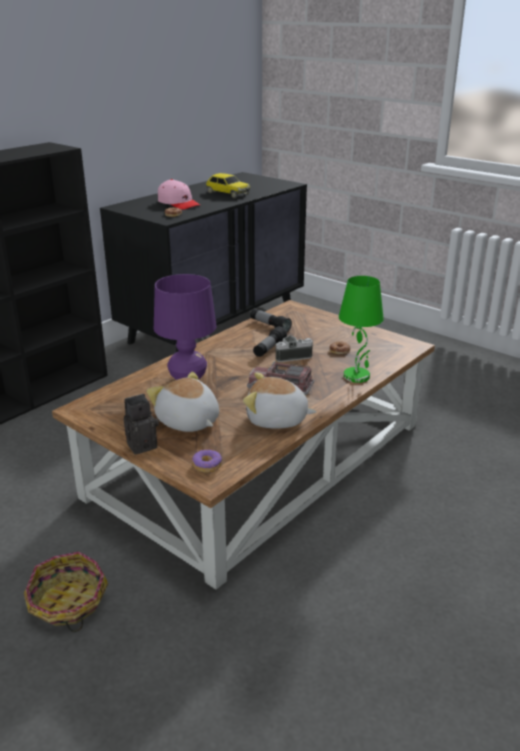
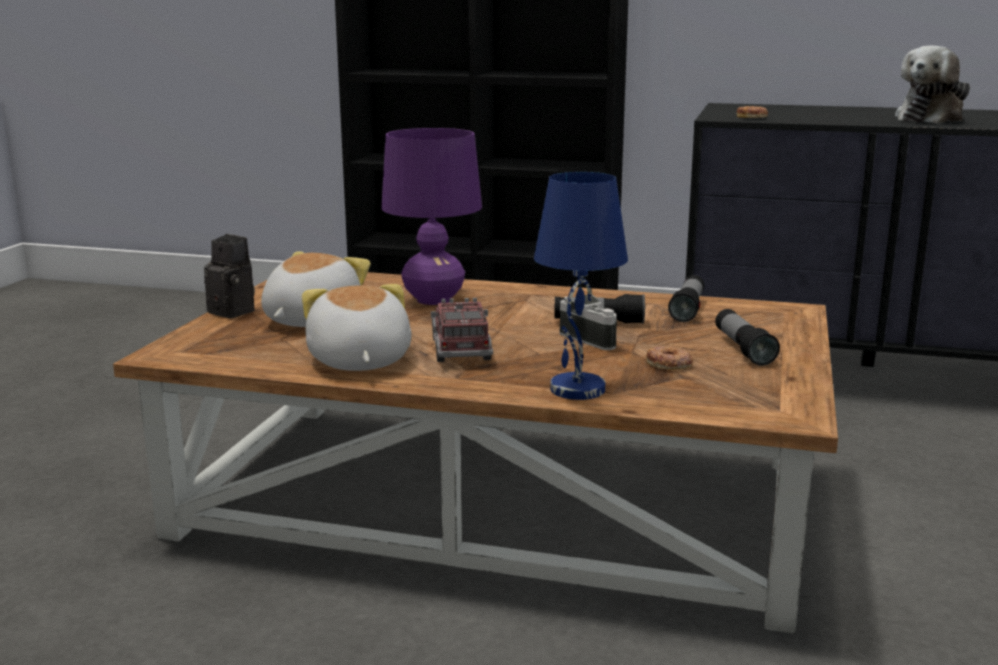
camera: 65 degrees right, 10 degrees down
(68, 603) = (108, 457): basket -> none
(179, 203) = (811, 113): pink cap -> none
(207, 465) = (199, 347): donut -> none
(227, 193) = (931, 119): toy car -> plush toy
(333, 331) = (743, 349): none -> flashlight
(357, 376) = (577, 390): green table lamp -> blue table lamp

